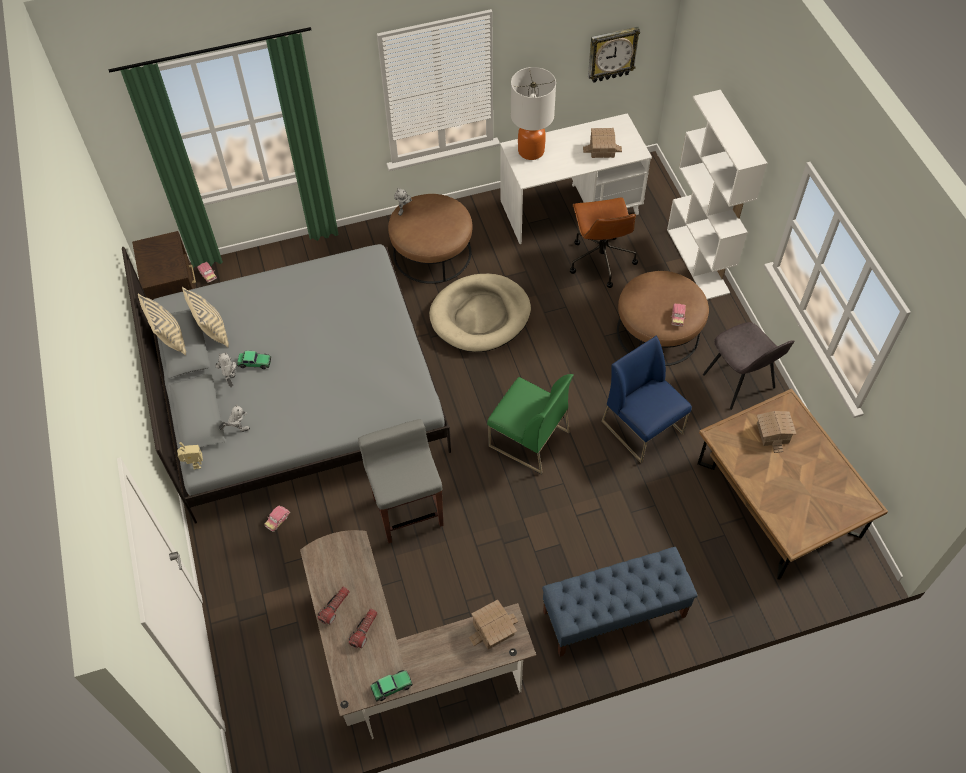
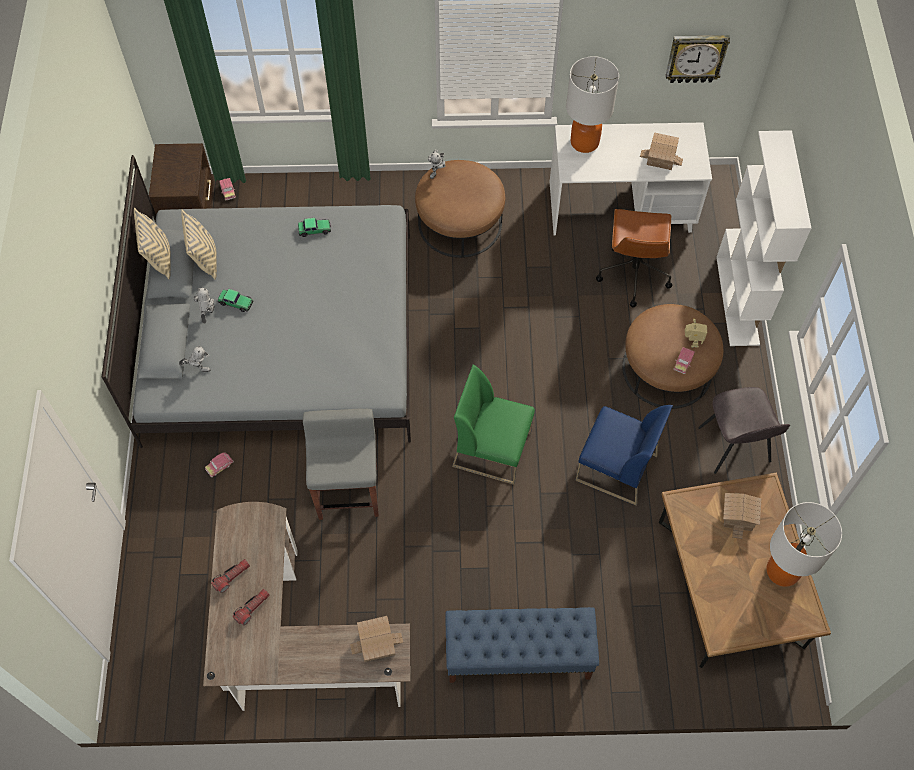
camera: 15 degrees right, 5 degrees up
(194, 464) = (147, 393): toy robot -> toy robot (692, 342)
(392, 686) = (261, 671): toy car -> toy car (314, 229)
(480, 315) = (487, 304): beige dog bed -> none
(528, 439) = (492, 449): green chair -> green chair turned 150 degrees clockwise
(643, 427) = (615, 468): blue chair -> blue chair turned 135 degrees clockwise
(827, 469) = (782, 570): none -> table lamp

